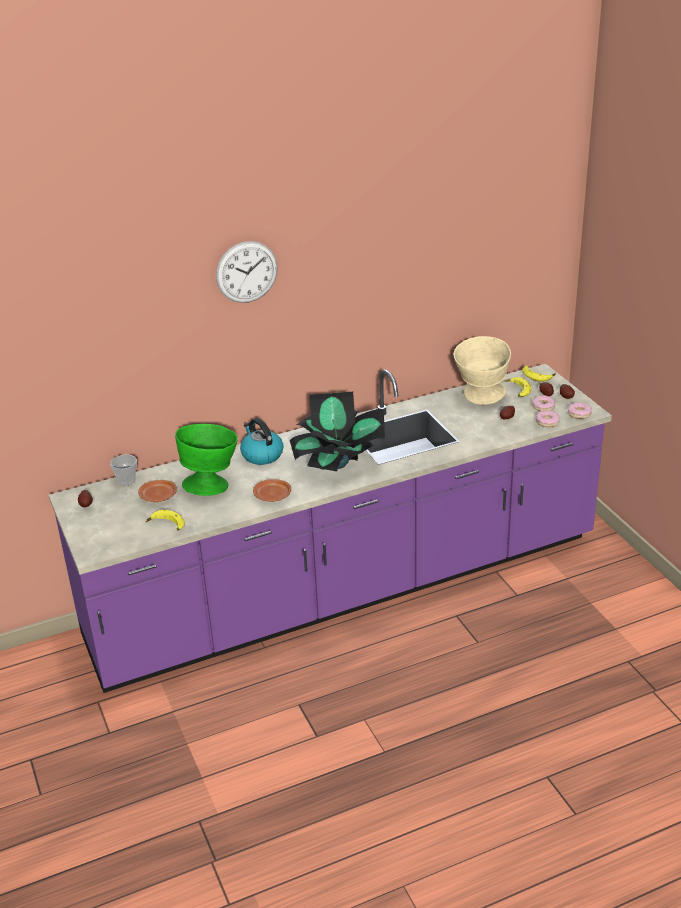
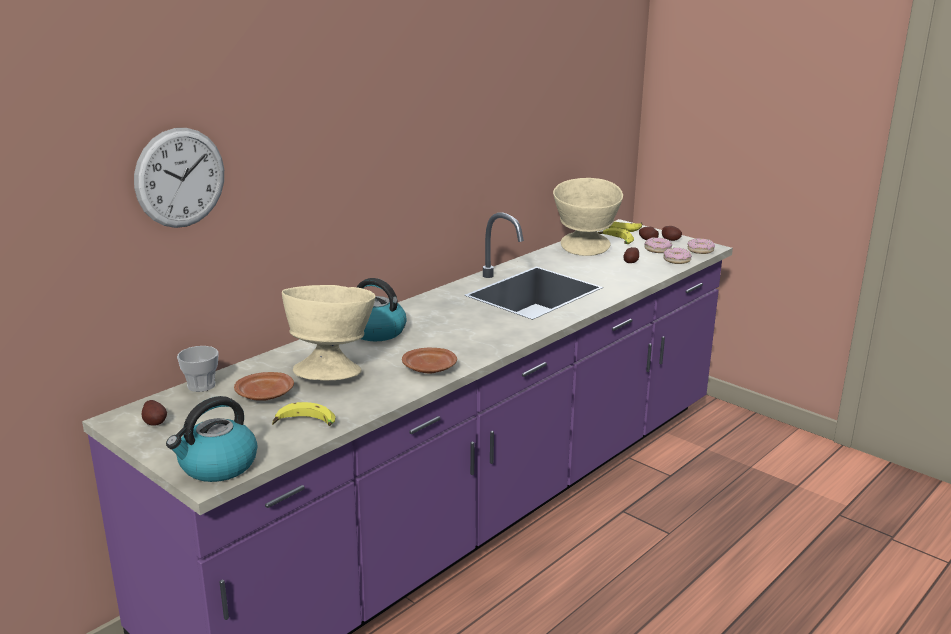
camera: 25 degrees left, 10 degrees down
(101, 545) = (217, 466): none -> kettle
(211, 484) = (332, 369): green bowl -> beige bowl
(246, 272) = (345, 70): wall clock -> wall clock (180, 178)
(338, 464) = (483, 325): potted plant -> none

